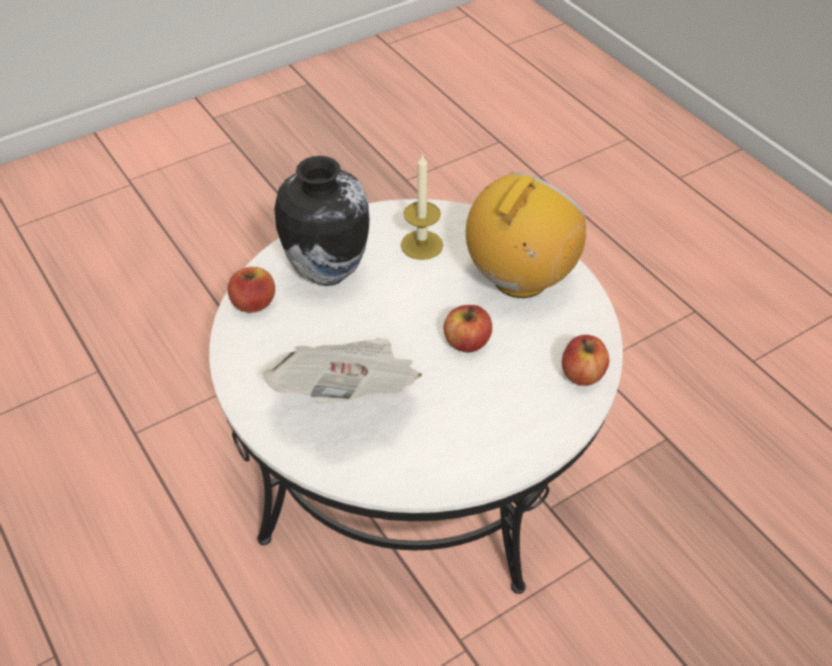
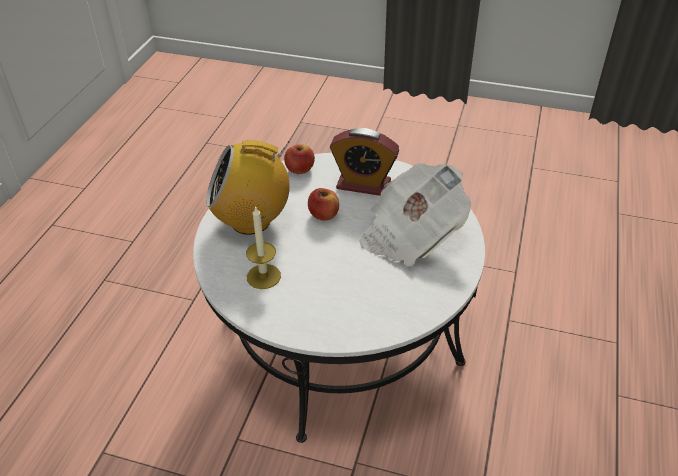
camera: 130 degrees left, 5 degrees down
(253, 303) = (401, 318): apple -> none
(327, 272) = (336, 303): vase -> none
(485, 415) = (363, 185): none -> alarm clock

